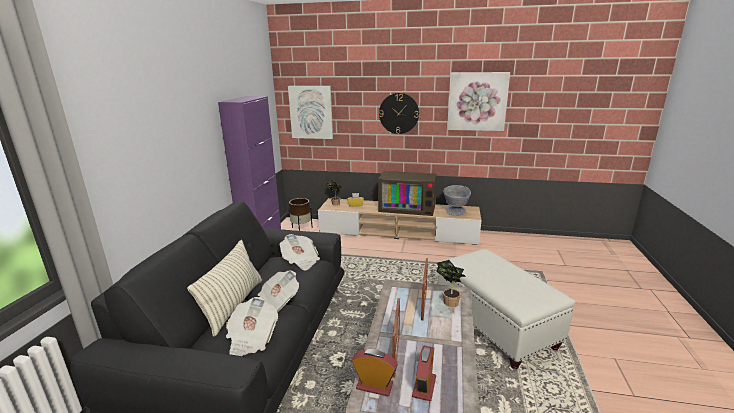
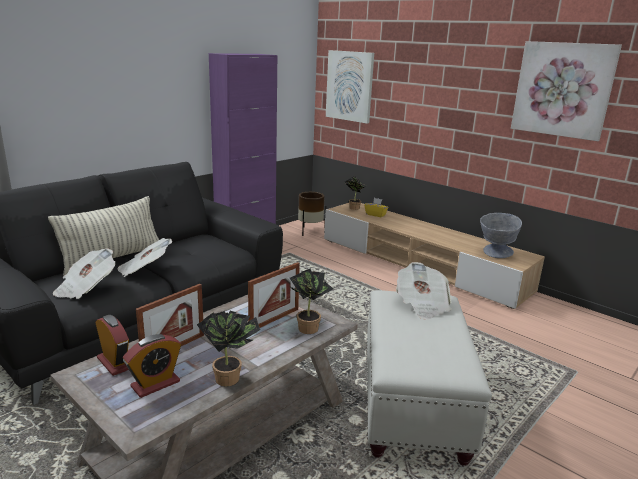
camera: 30 degrees right, 0 degrees up
(300, 261) = (220, 243): newspaper -> newspaper (422, 305)
(399, 113) = (450, 97): wall clock -> none
(408, 208) = (436, 233): television -> none
(459, 357) = (231, 377): none -> potted plant

